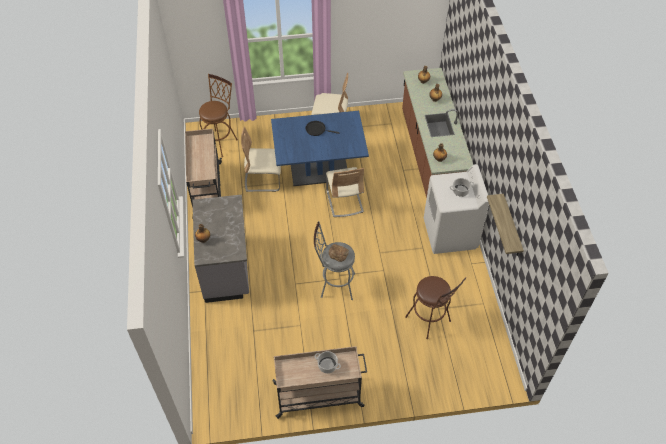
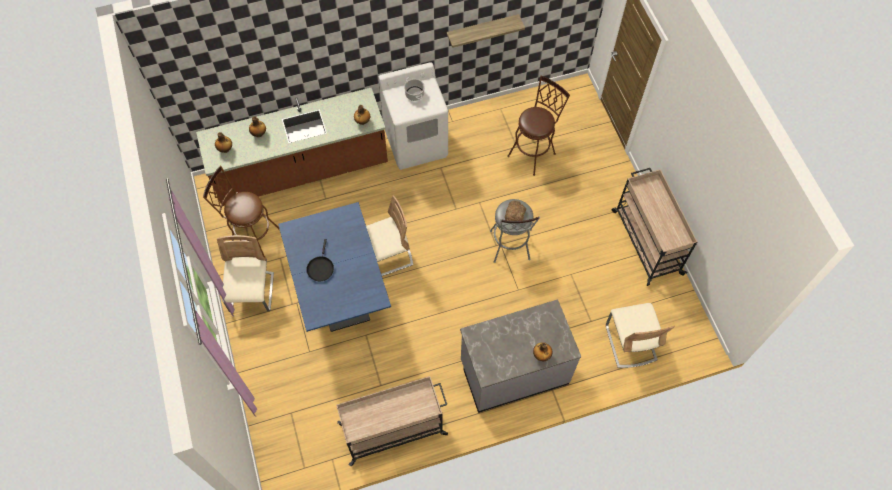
camera: 100 degrees left, 10 degrees up
(220, 141) = (299, 436): brown stool -> brown stool (252, 236)
(263, 180) = (364, 359): beige chair -> beige chair (630, 342)
(327, 365) = (652, 205): cooking pot -> none

